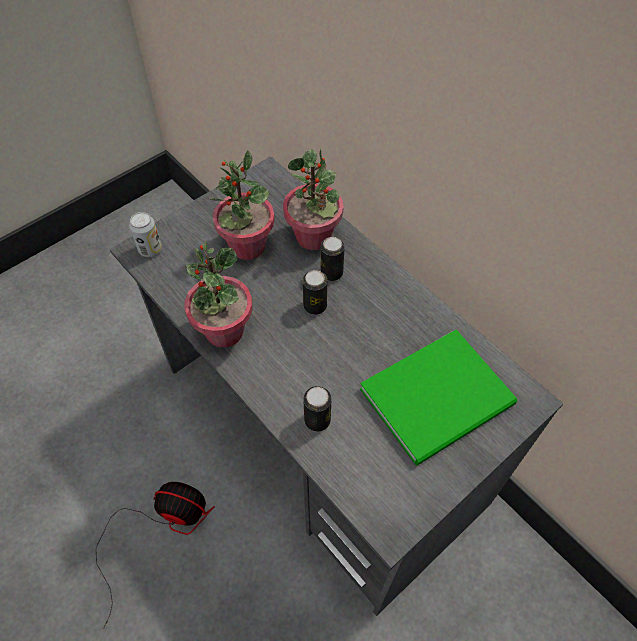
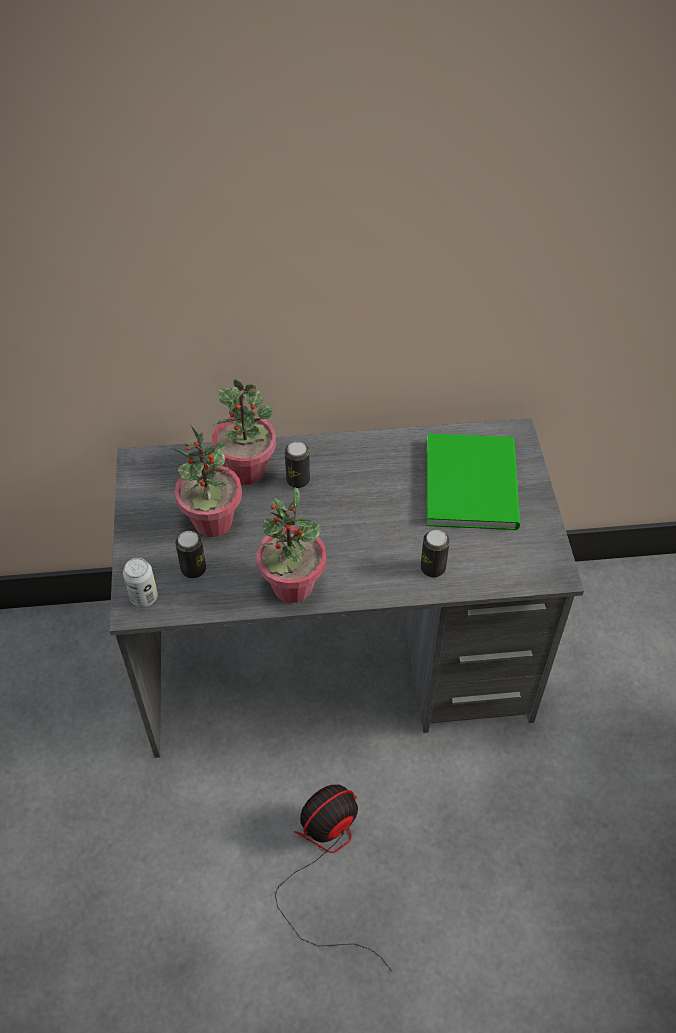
camera: 55 degrees left, 5 degrees down
(315, 306) = (322, 510): can -> can (193, 569)

